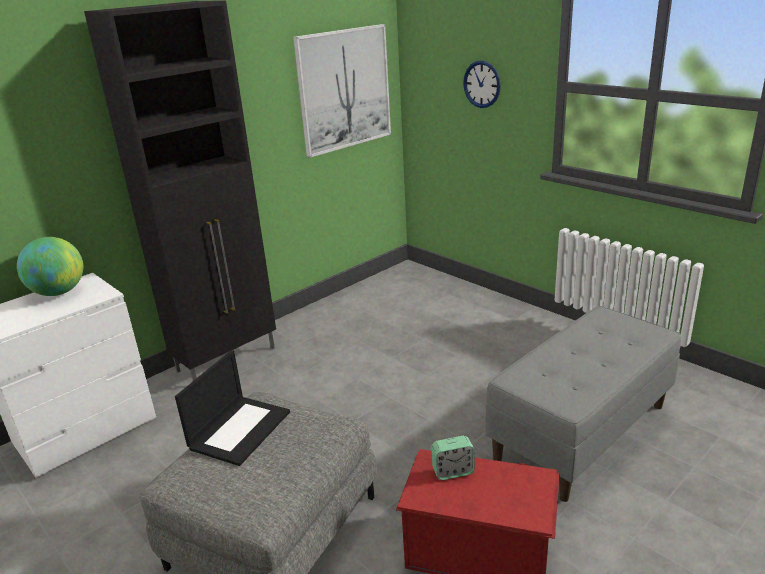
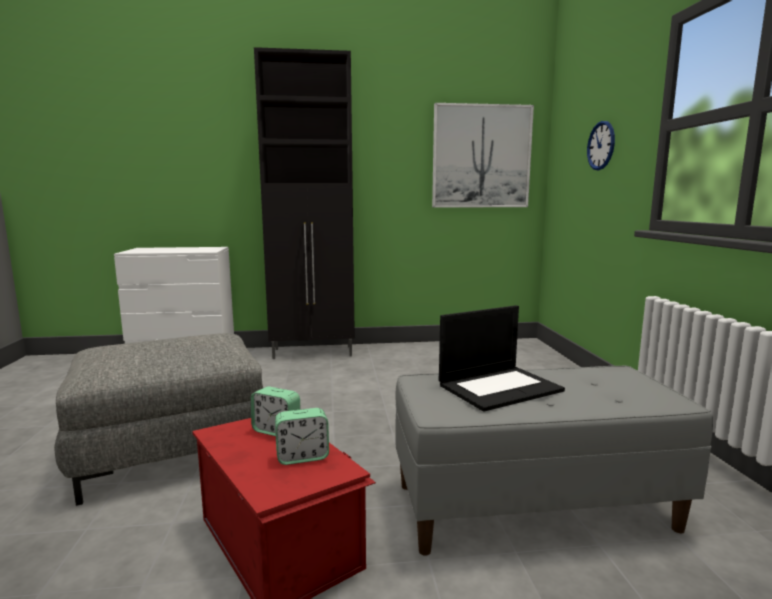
camera: 35 degrees right, 15 degrees down
(59, 292) = (193, 248): globe -> none
(240, 429) = (177, 340): laptop -> laptop (500, 387)
(506, 481) = (302, 457): none -> alarm clock

